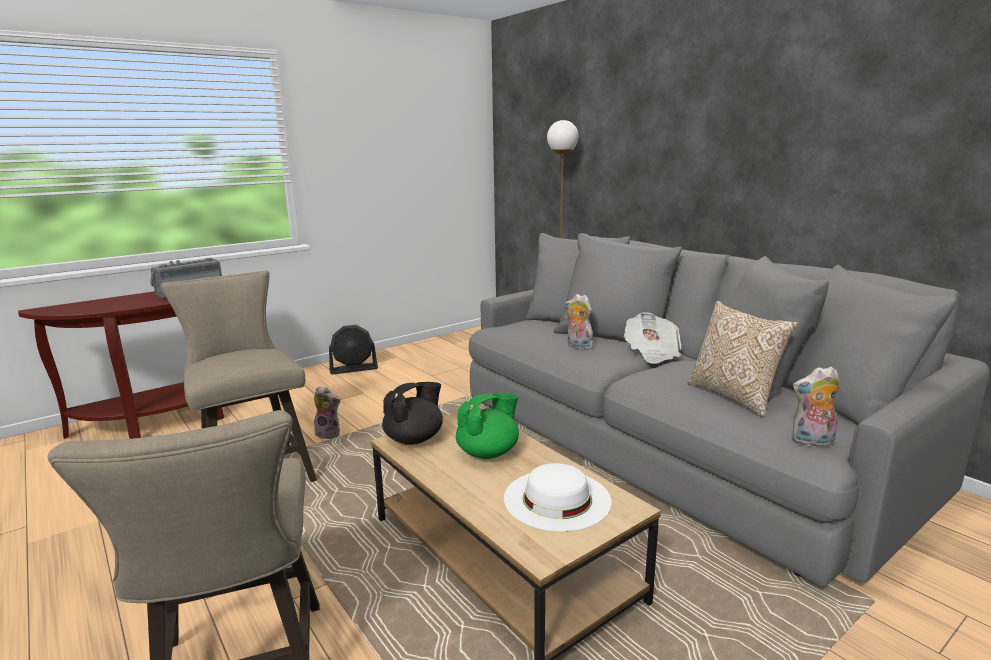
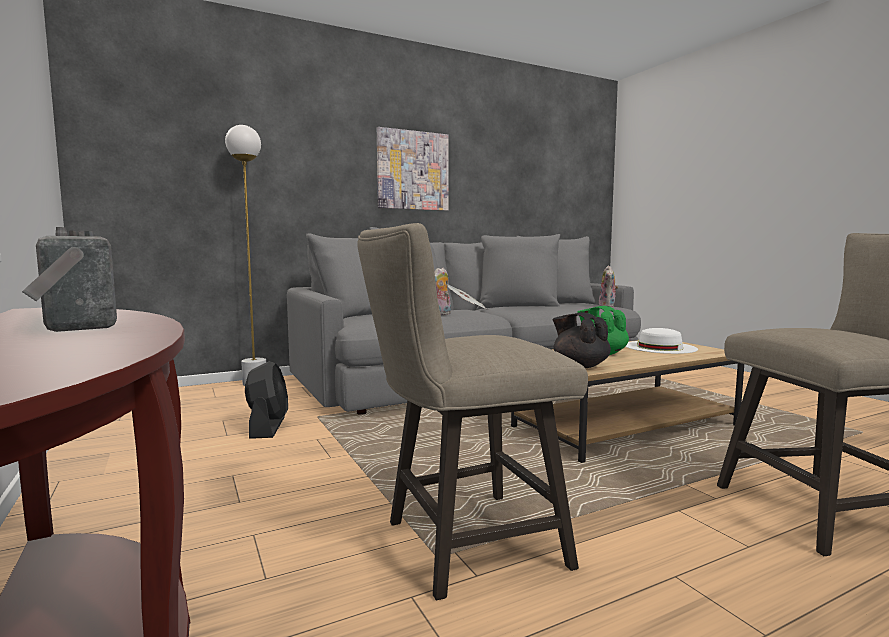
camera: 80 degrees left, 10 degrees down
(329, 433) = (362, 494): plush toy -> none
(354, 369) = (106, 483): black fan -> black fan (268, 427)
(734, 396) = (550, 307): pillow -> none
(741, 146) = (412, 170): none -> picture

